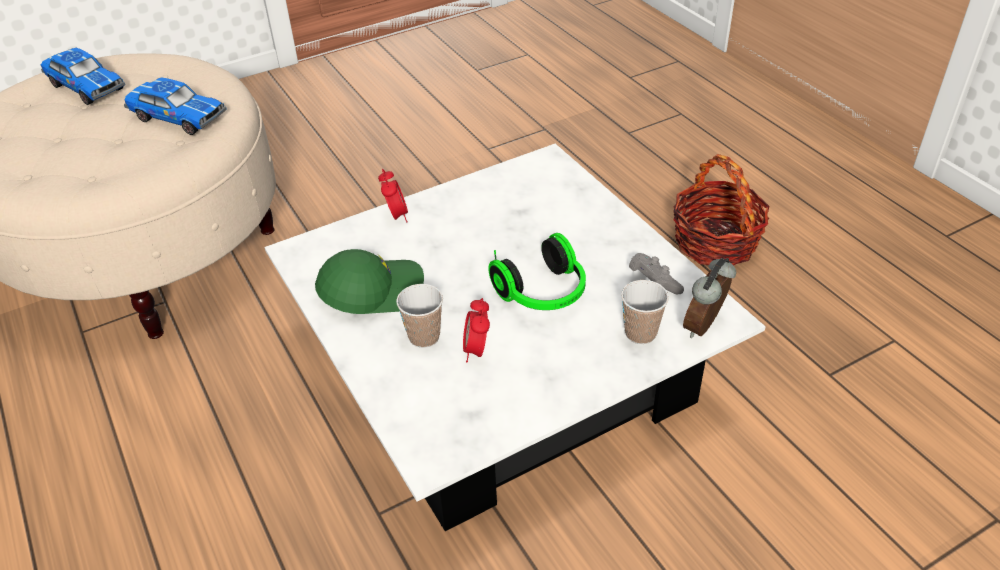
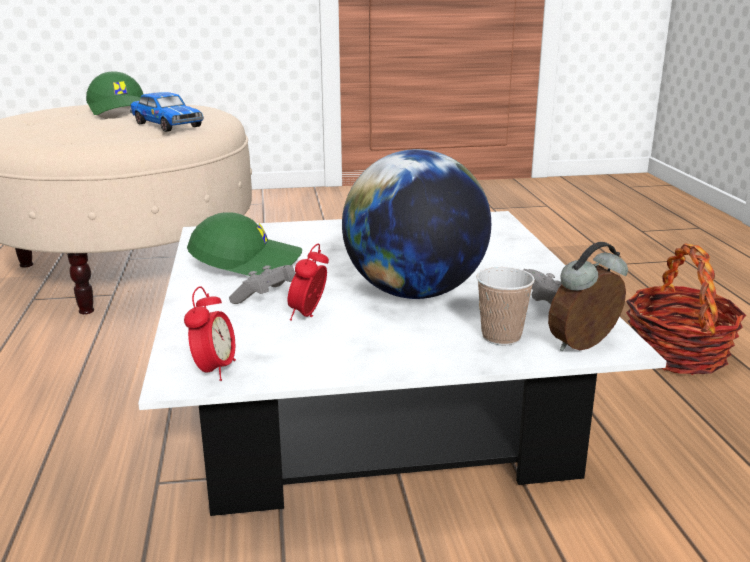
camera: 20 degrees right, 20 degrees down
(86, 86) = (120, 109): toy car -> green cap
(396, 216) = (315, 227): alarm clock -> alarm clock (214, 370)
(424, 337) = (265, 298): cup -> grey game controller
(544, 294) = (414, 292): headphones -> globe

